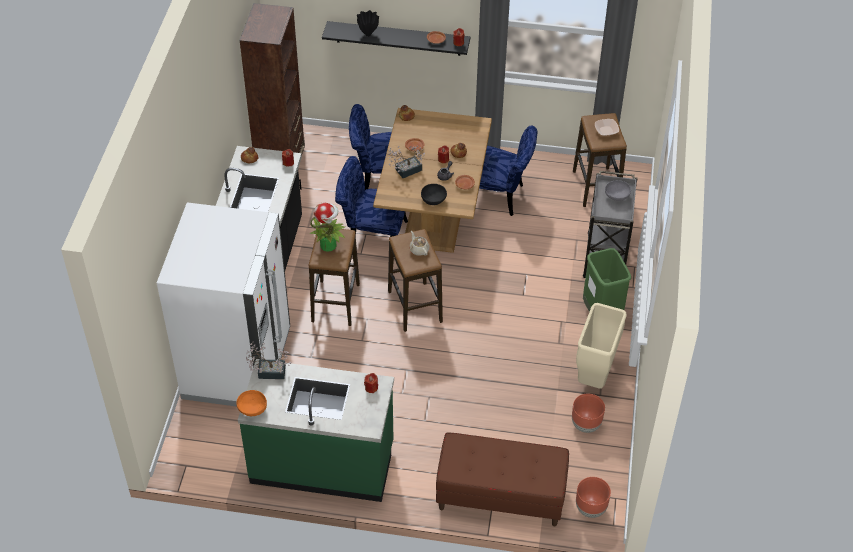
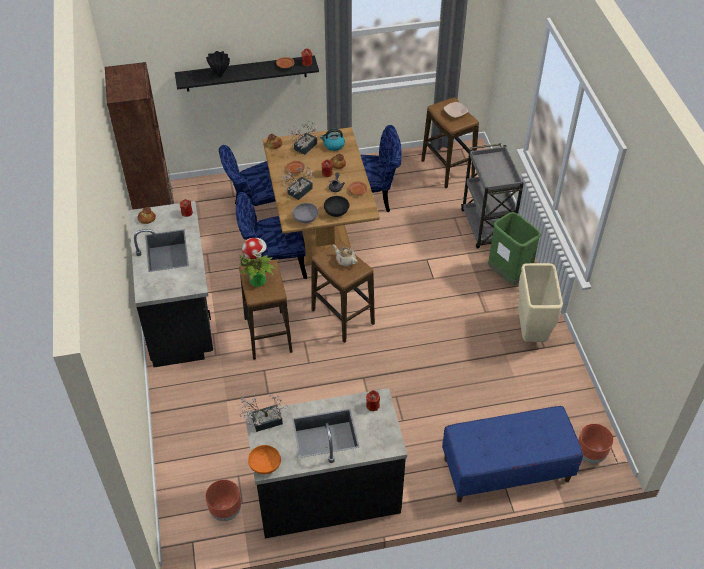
camera: 20 degrees left, 0 degrees up
(237, 364) = (199, 423): white fridge -> none
(322, 463) = (326, 493): green counter -> black counter
(433, 127) = (303, 148): none -> potted plant
(464, 132) = (333, 145): none -> kettle
(500, 496) = (506, 470): brown bench -> blue bench
(585, 424) = (546, 378): brown planter -> brown planter (225, 511)
(617, 196) = (496, 166): grey bowl -> grey bowl (305, 219)

